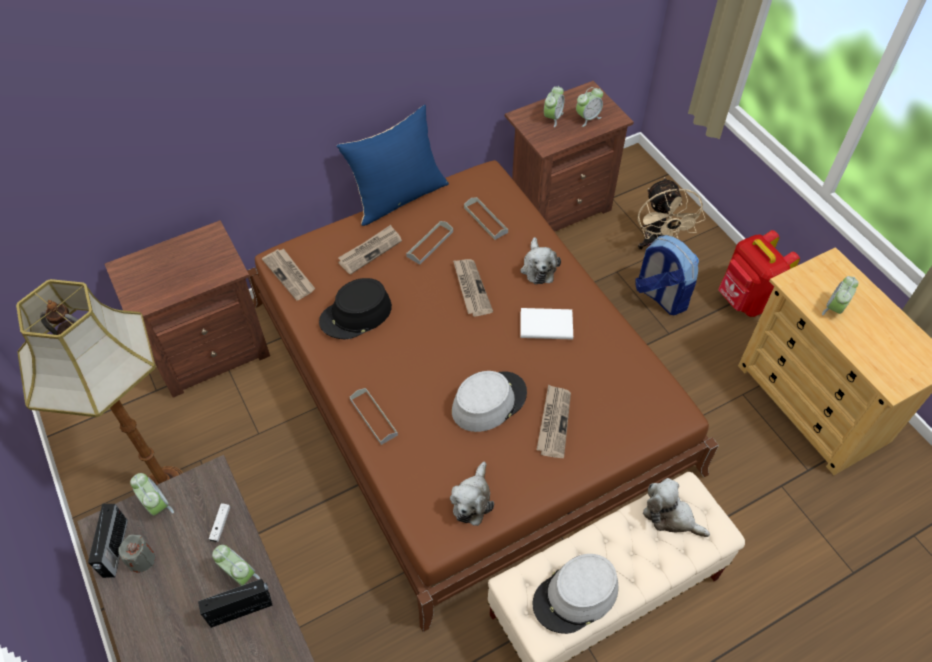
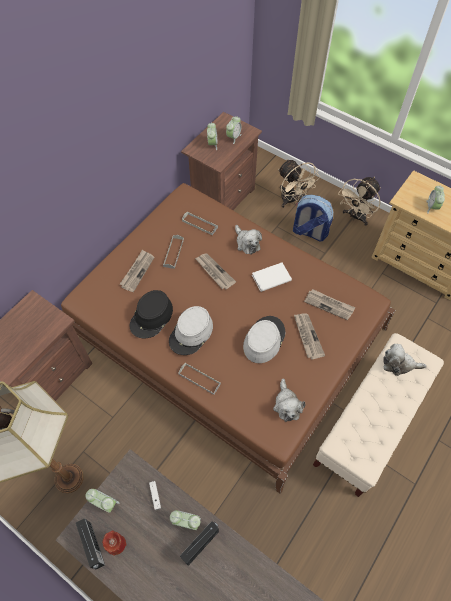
camera: 25 degrees left, 5 degrees up
(142, 559) = (116, 544): grey candle -> red candle
(290, 275) = (93, 308): newspaper -> newspaper (329, 305)
(398, 197) = (135, 228): blue pillow -> none
(576, 596) = (374, 435): grey hat -> grey hat (191, 333)
(744, 300) = (355, 217): red backpack -> beige fan

